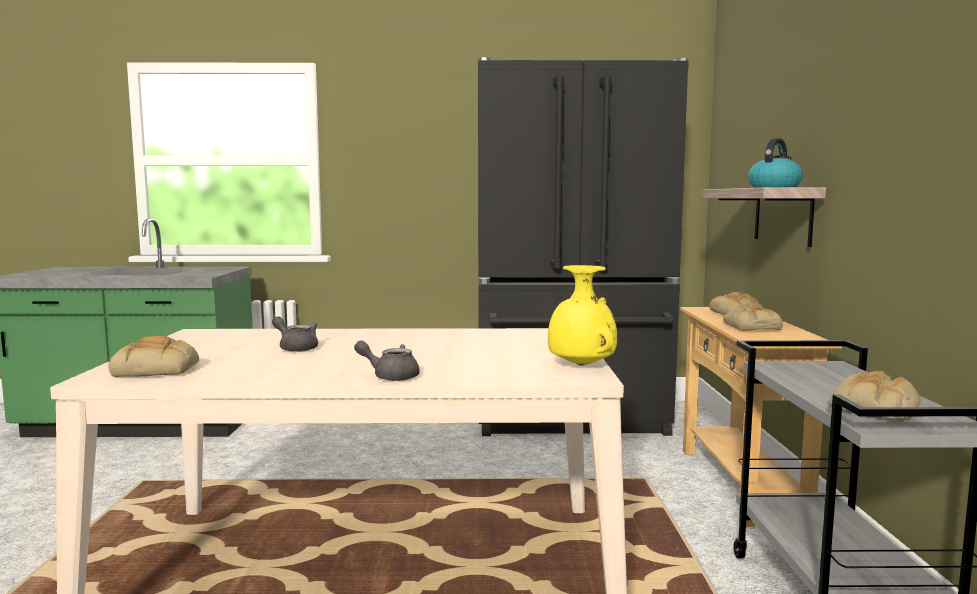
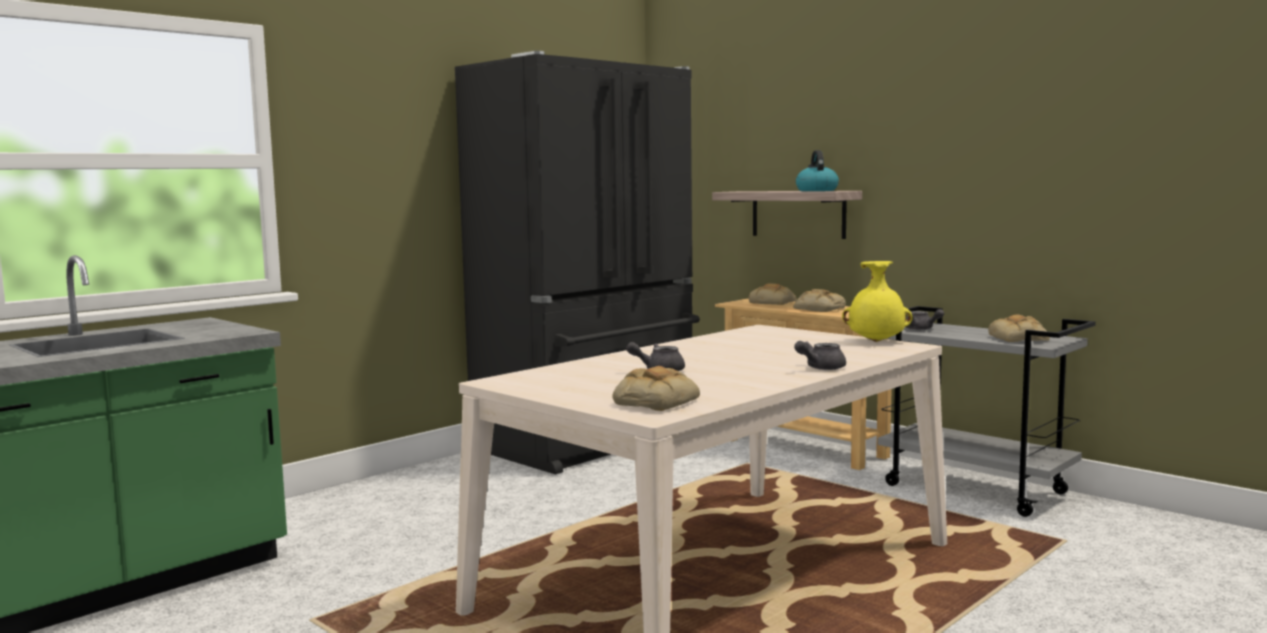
camera: 45 degrees left, 0 degrees up
(797, 369) = (921, 329): none -> grey teapot

